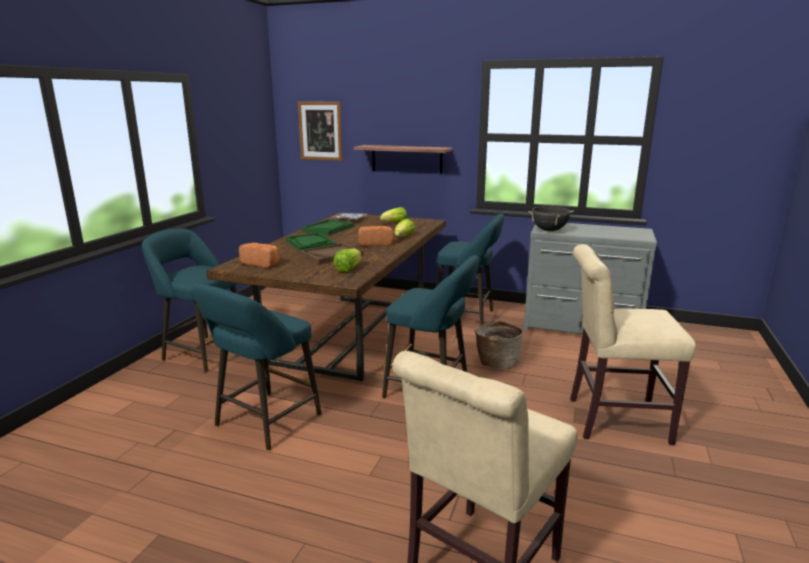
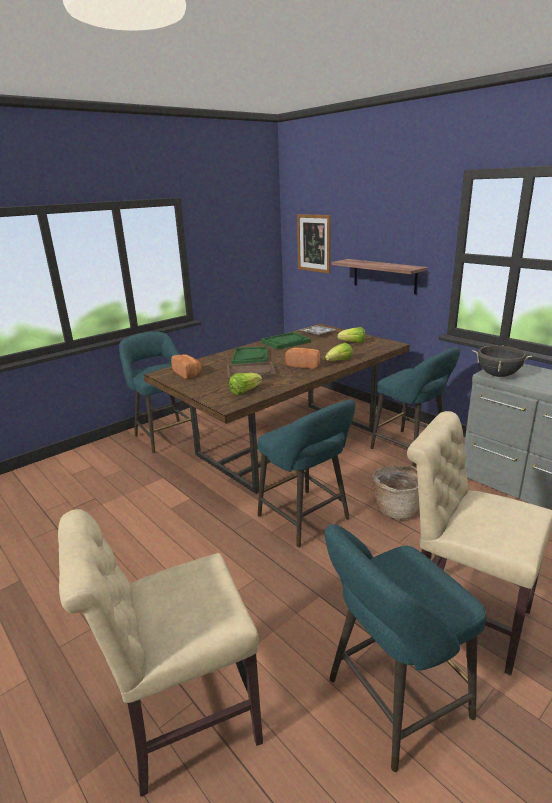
camera: 30 degrees right, 5 degrees up
(264, 423) = (153, 511): turquoise stool -> turquoise stool (392, 702)

